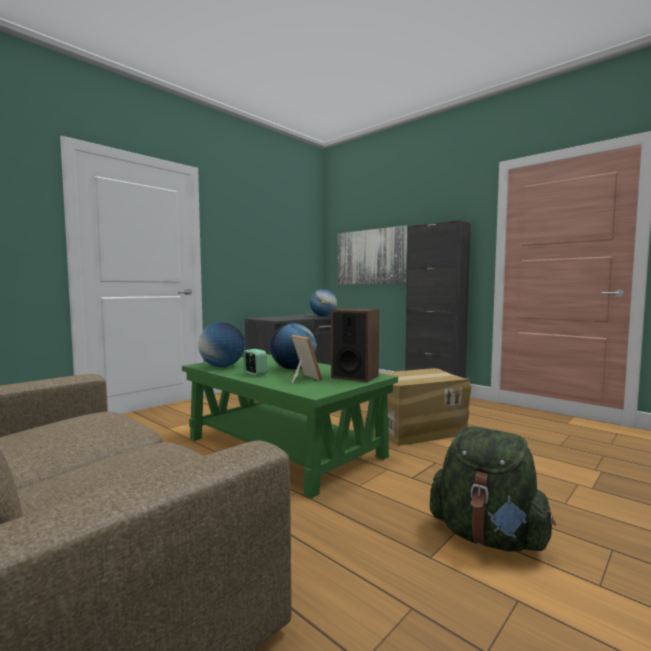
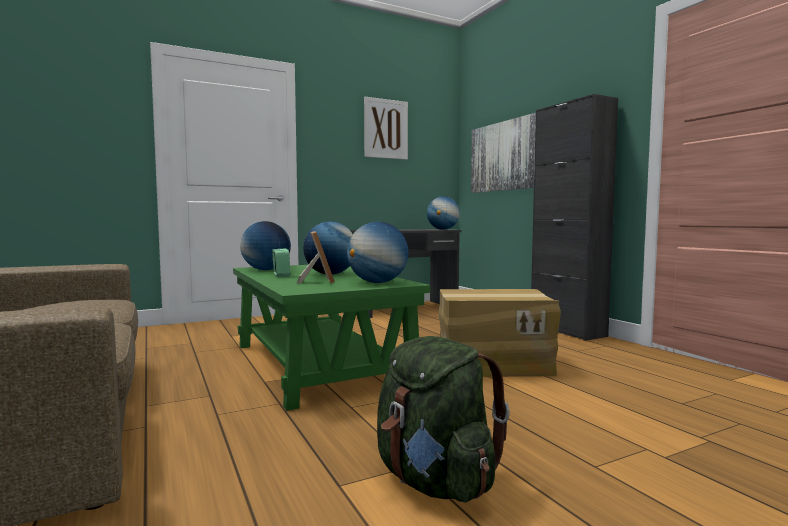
camera: 20 degrees right, 0 degrees up
(271, 230) = (386, 129): none -> picture
(355, 377) = (377, 282): speaker -> globe

